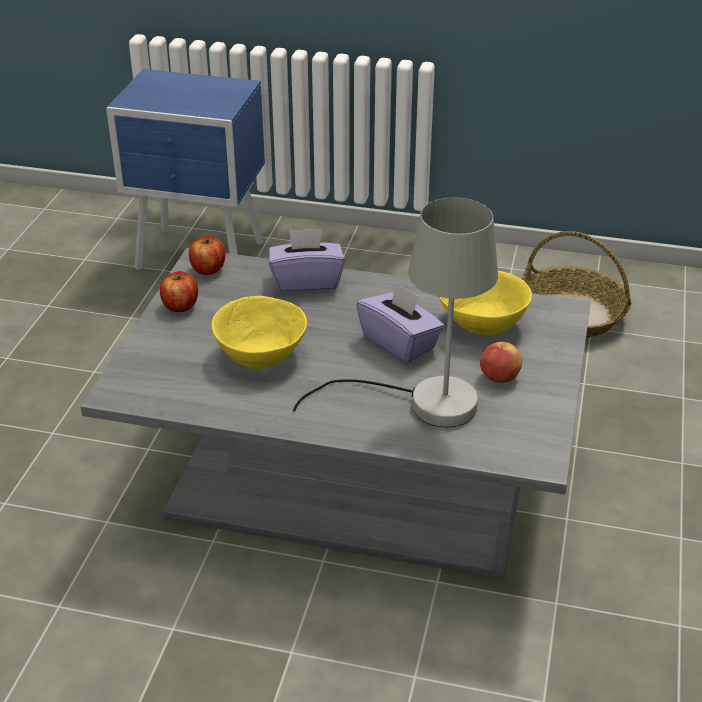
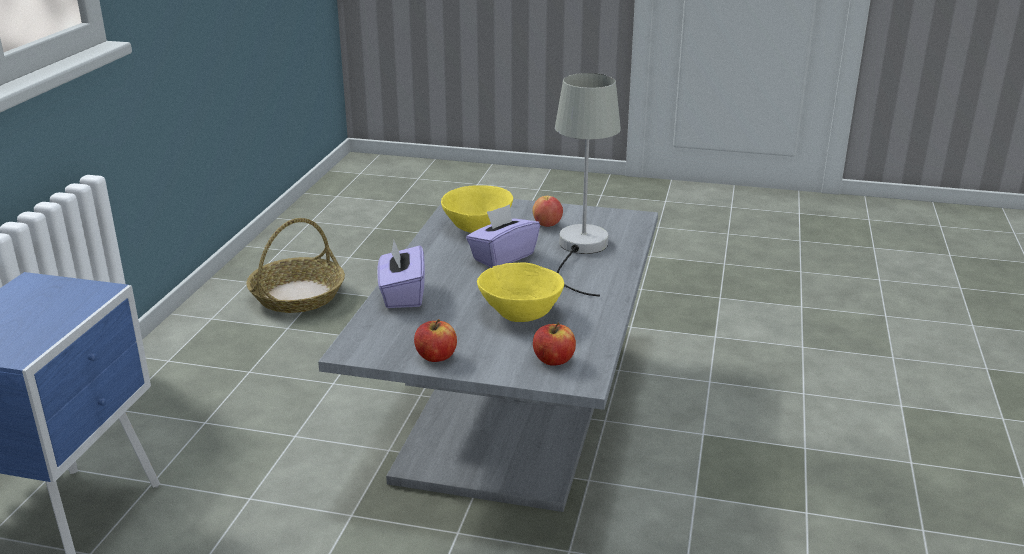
camera: 90 degrees left, 10 degrees down
(208, 269) = (368, 345): apple -> apple (553, 360)

